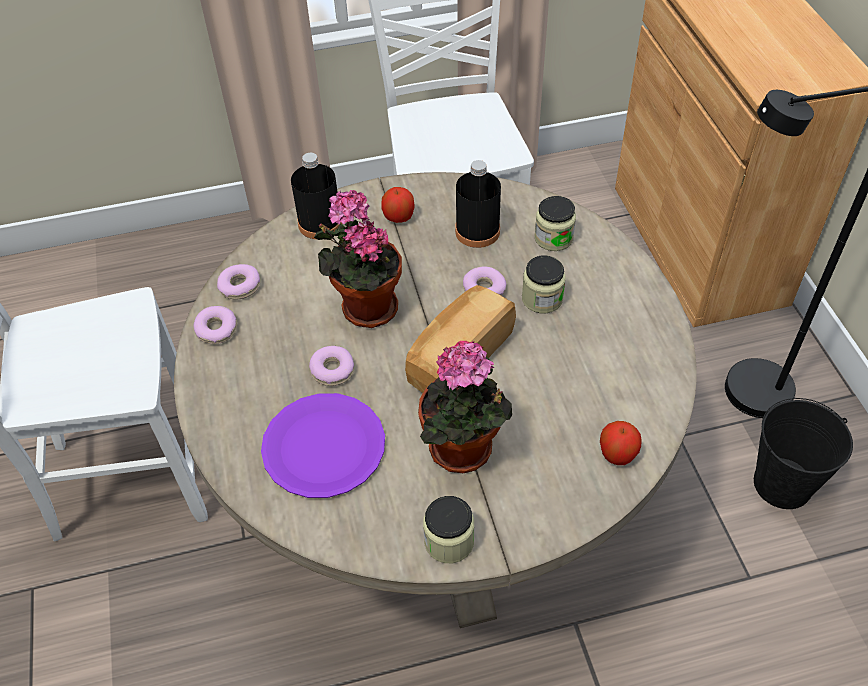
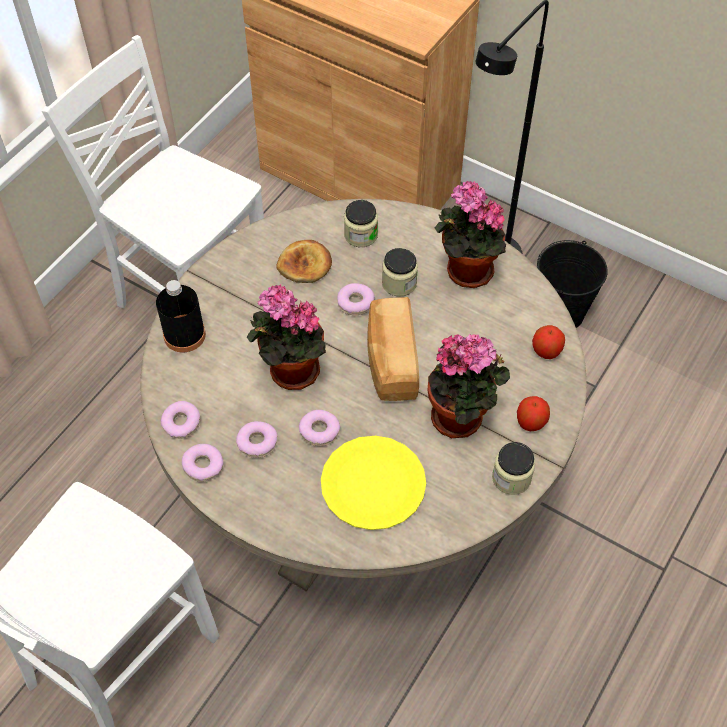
camera: 45 degrees left, 5 degrees up
(275, 343) = (257, 443): none -> donut
(324, 446) = (373, 483): purple plate -> yellow plate
(398, 217) = (237, 291): apple -> apple (530, 422)
(477, 231) = (305, 264): black bottle -> bread
(617, 329) = (465, 272): none -> potted plant

